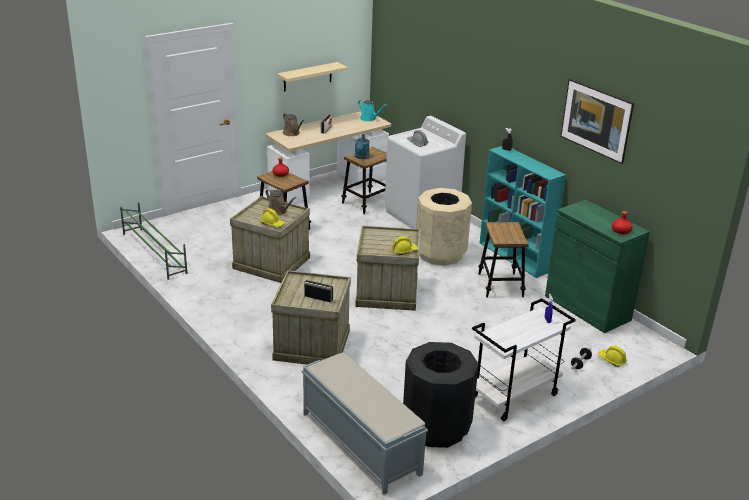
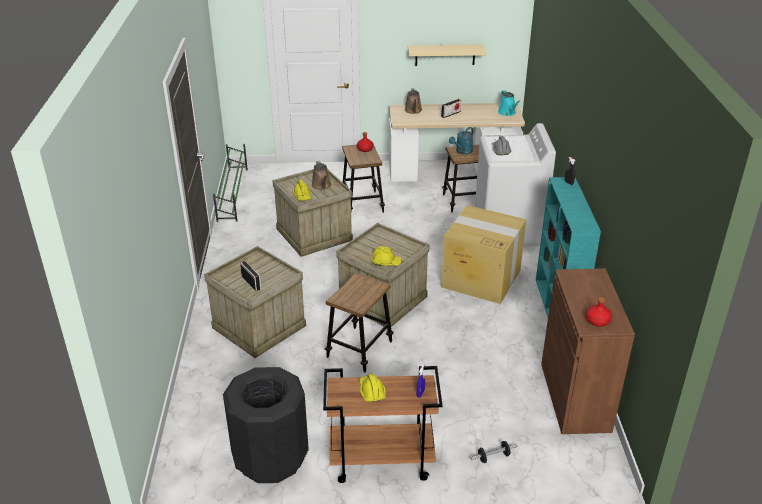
camera: 35 degrees right, 5 degrees up
(360, 442) = (191, 440): grey bench -> none
(440, 254) = (480, 278): beige trash can -> cardboard box
(500, 285) = (505, 334): stool -> stool (359, 349)
(514, 396) = (380, 461): white cart -> brown cart
(587, 308) = (575, 397): green cabinet -> brown cabinet
(594, 135) = (621, 192): picture -> none
(611, 360) = (534, 469): yellow hard hat -> yellow hard hat (371, 391)

